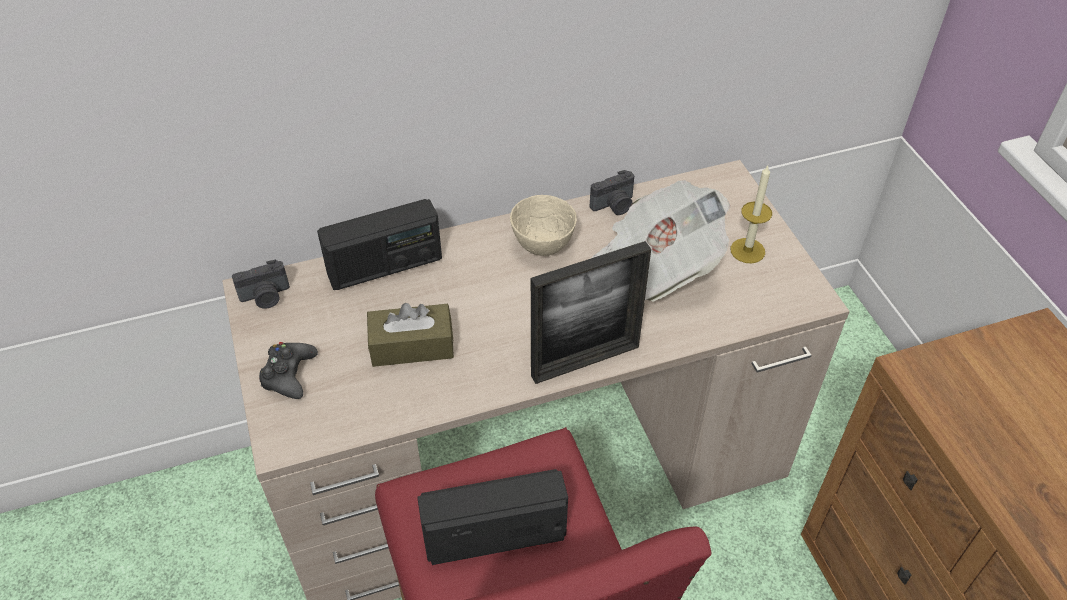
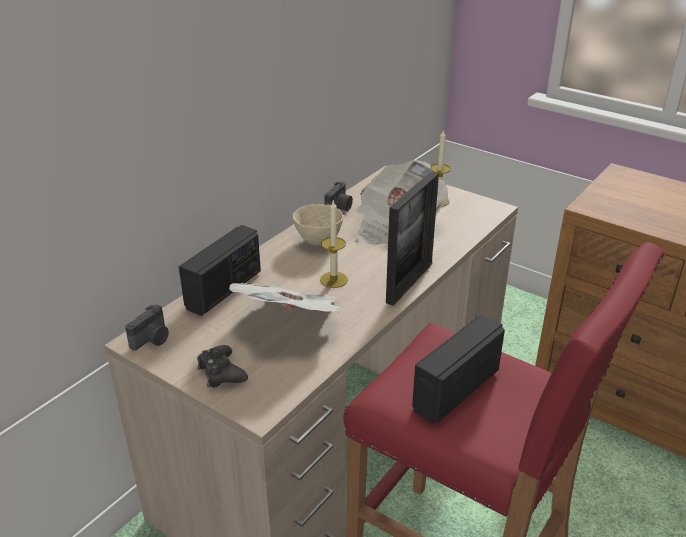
camera: 35 degrees left, 15 degrees down
(412, 346) = (292, 321): brown tissue box -> newspaper
(506, 312) = (333, 280): none -> candle

